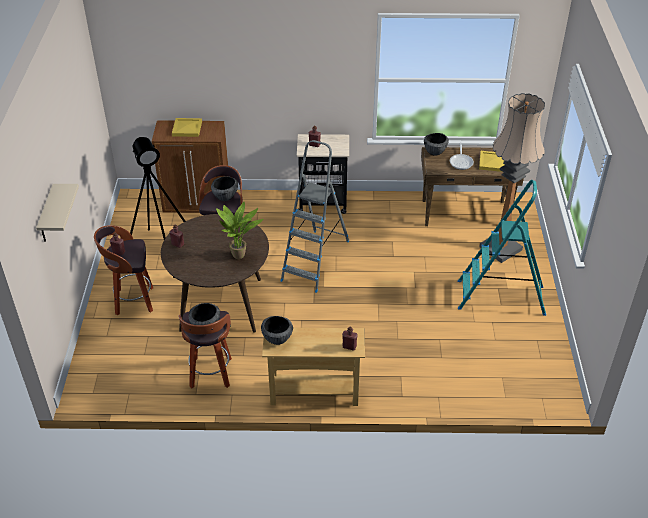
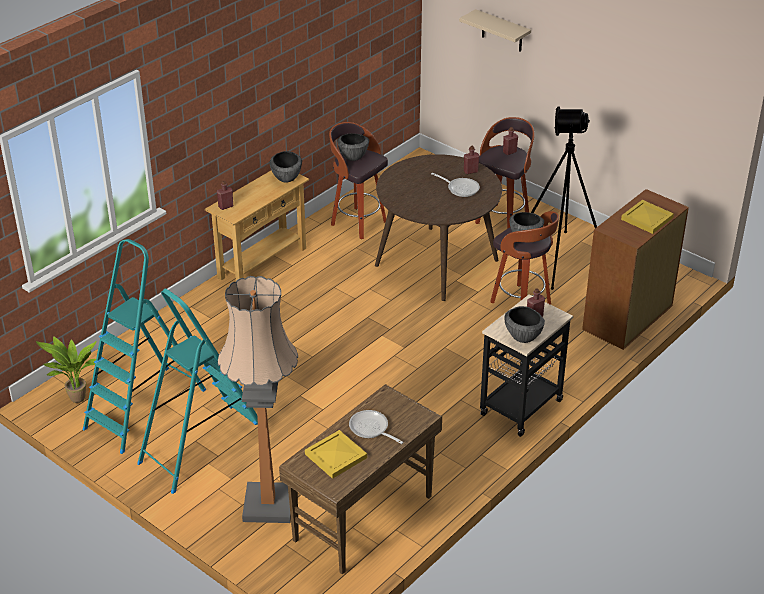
camera: 130 degrees right, 5 degrees down
(205, 238) = (460, 188): none -> frying pan
(240, 255) = (410, 196): potted plant -> potted plant (76, 400)
(315, 260) = (427, 350): grey step ladder -> none
(434, 152) = (418, 419): bowl -> bowl (523, 337)
(510, 344) = (145, 409): none -> turquoise step ladder

